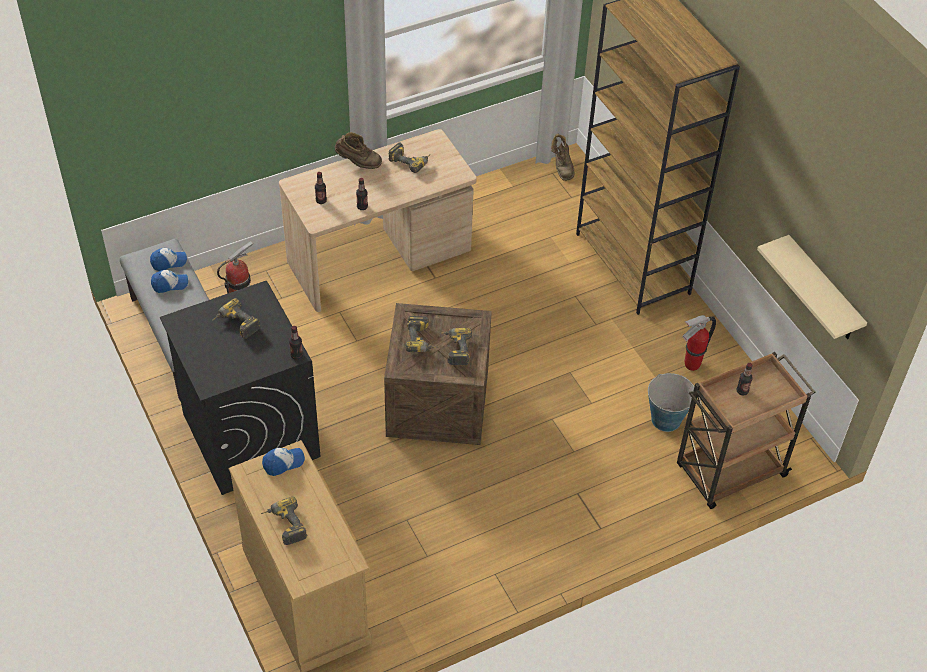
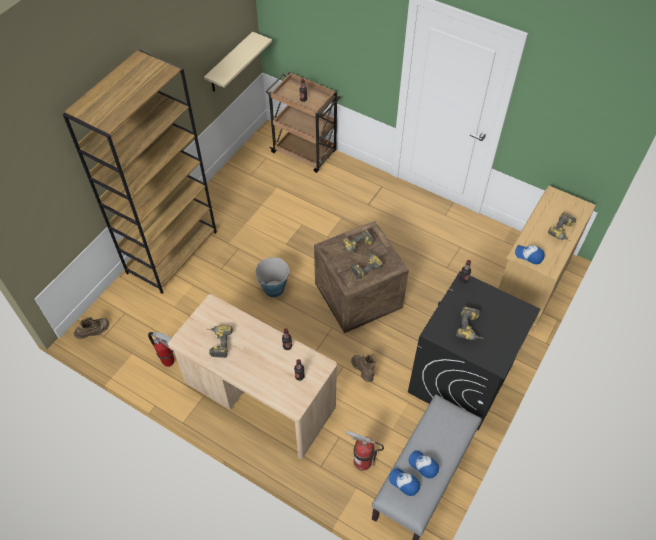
camera: 120 degrees left, 5 degrees up
(358, 163) = (242, 376): brown boot -> brown boot (363, 371)
(666, 419) = (289, 189): bucket -> bucket (274, 288)
(691, 365) = (240, 193): fire extinguisher -> fire extinguisher (169, 362)

